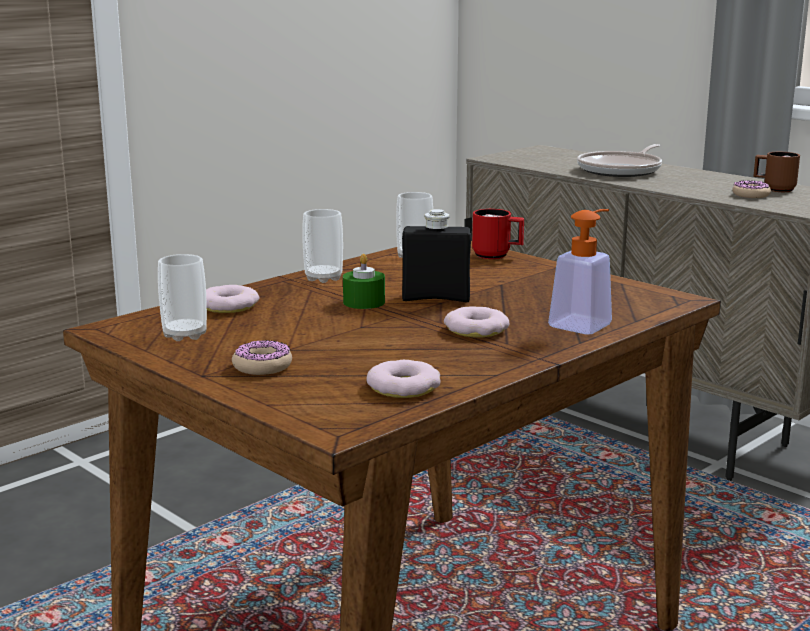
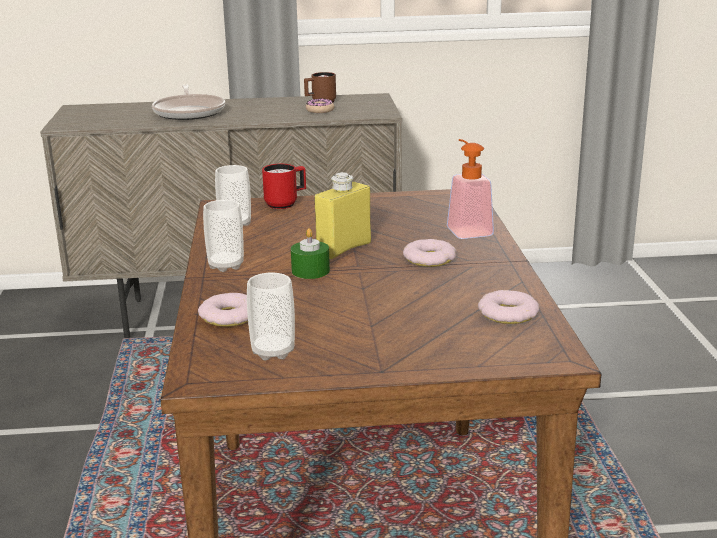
camera: 50 degrees left, 5 degrees up
(262, 366) = (396, 344): donut -> none
(436, 298) = (344, 249): black bottle -> yellow bottle

